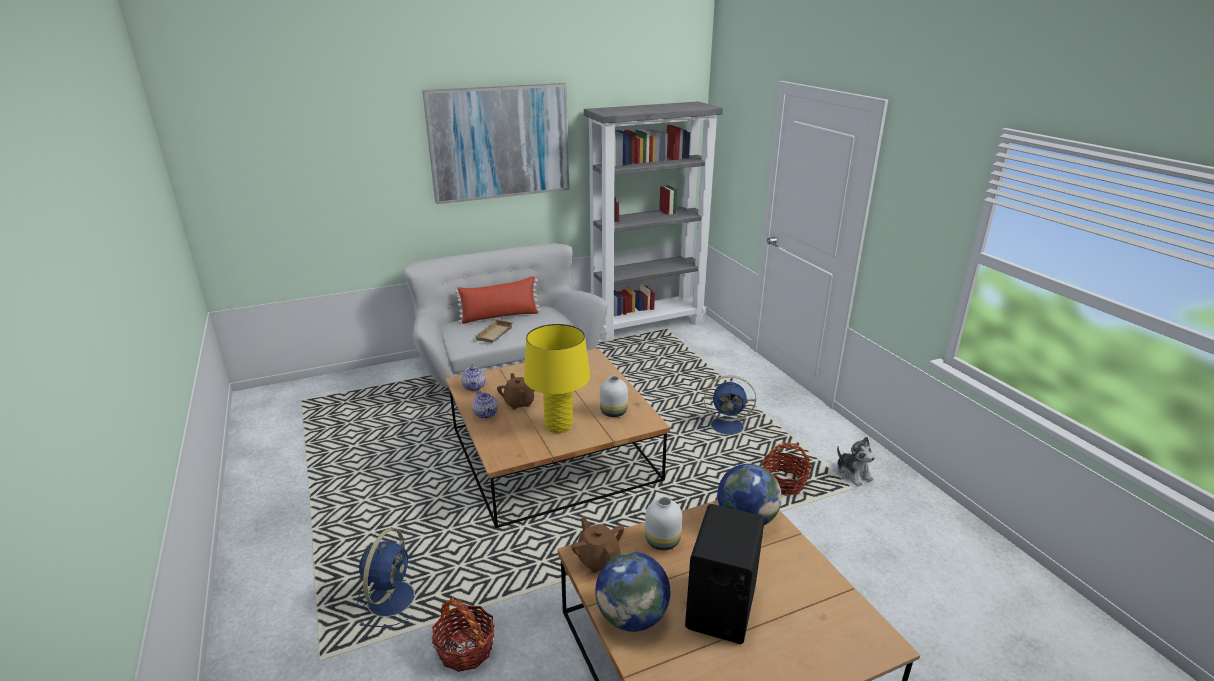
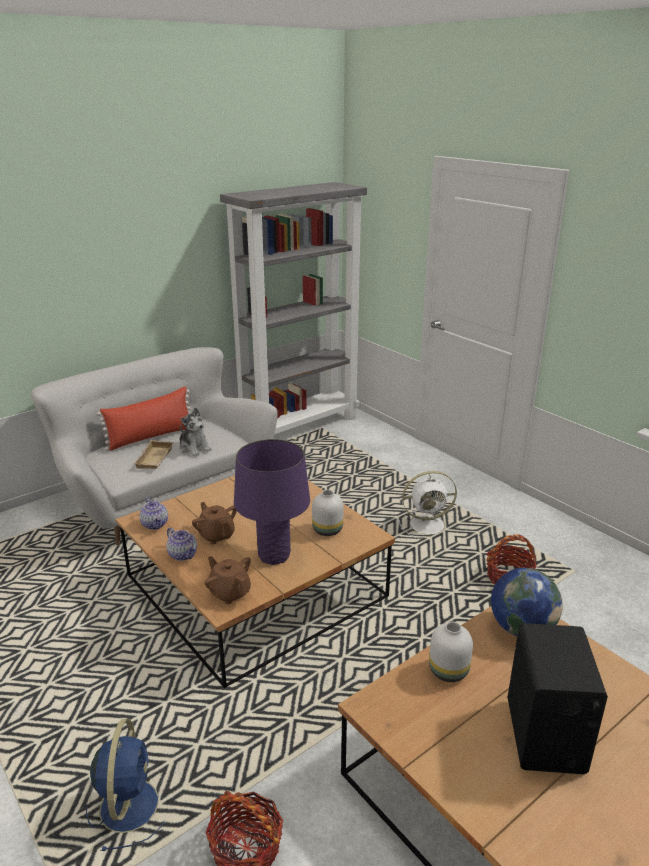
camera: 15 degrees left, 0 degrees up
(499, 142) = (129, 236): picture -> none
(559, 426) = (274, 556): yellow table lamp -> purple table lamp
(598, 559) = (390, 707): brown teapot -> brown teapot (229, 592)
(632, 617) = (459, 770): globe -> none
(728, 426) = (428, 525): blue fan -> white fan
(853, 474) = (568, 556): plush toy -> plush toy (194, 448)

